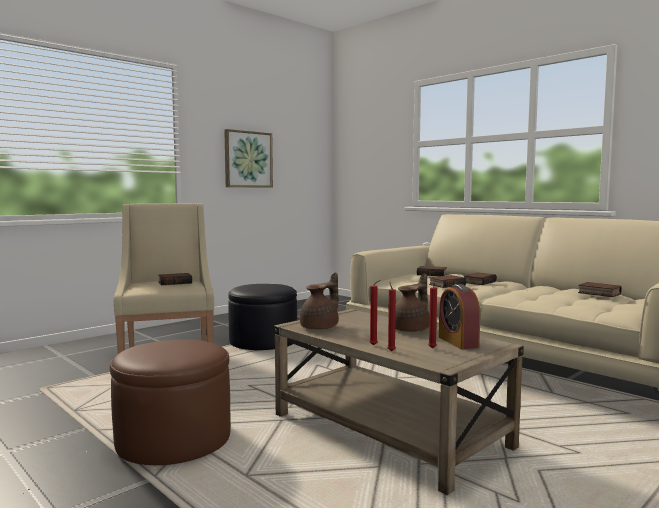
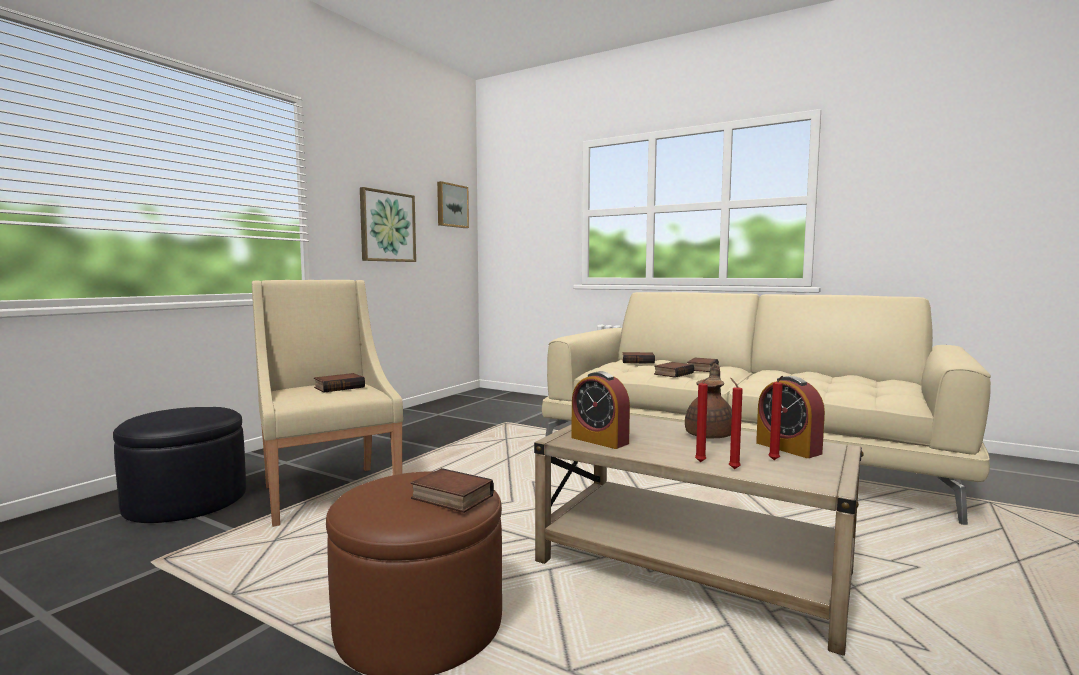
camera: 15 degrees left, 0 degrees up
(263, 341) = (440, 454): black ottoman -> black ottoman (186, 500)
(307, 140) = (451, 205): none -> picture
(321, 327) = (599, 440): brown teapot -> alarm clock
(598, 293) = (842, 376): book -> book (450, 498)

